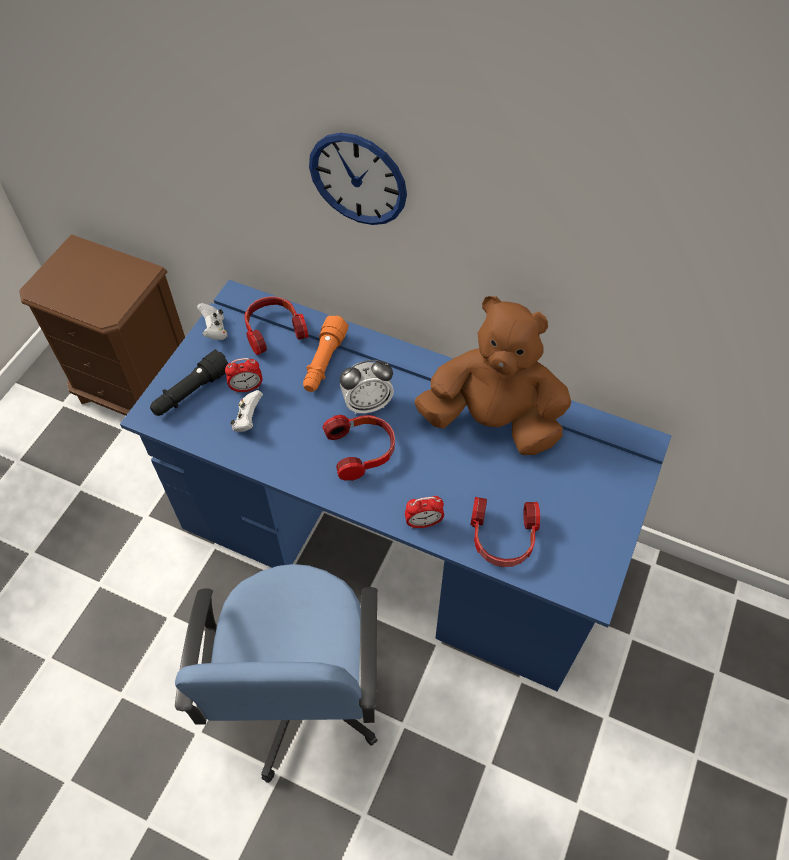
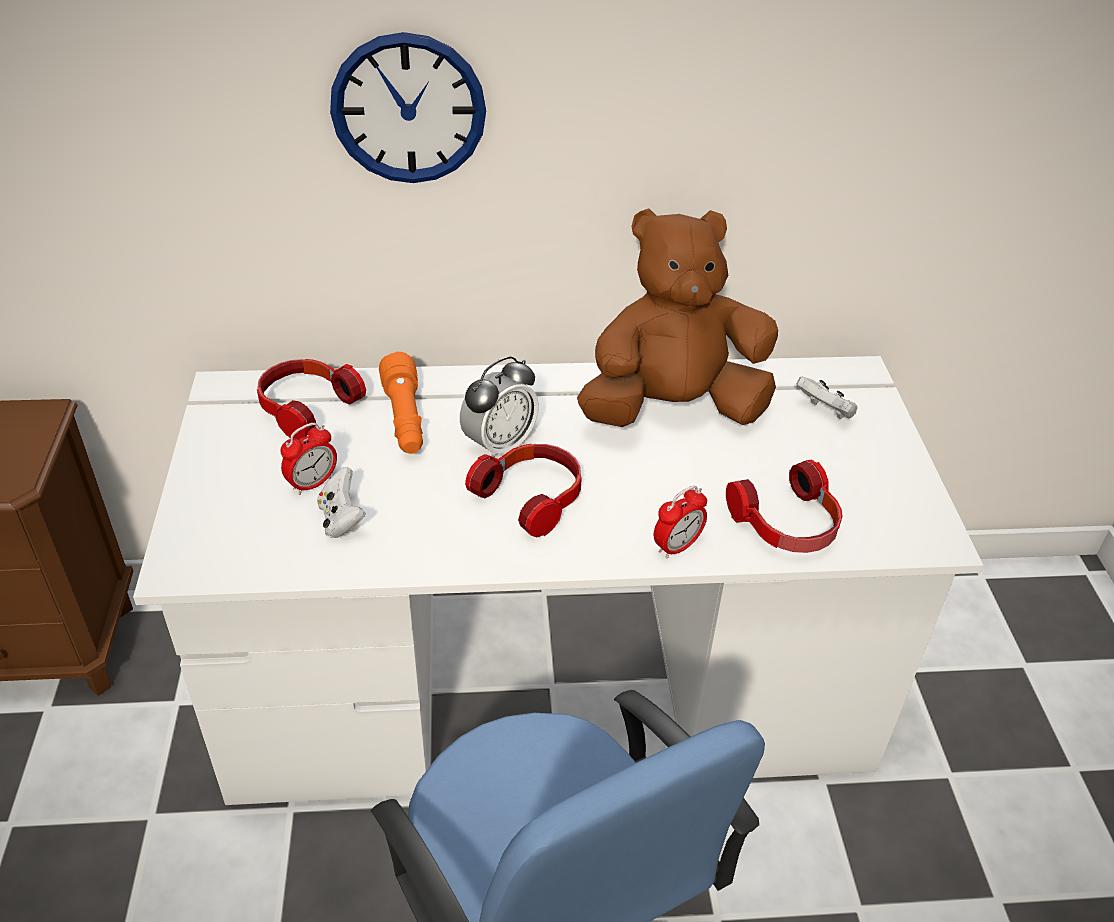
camera: 30 degrees left, 15 degrees down
(191, 392) = (228, 517): black flashlight -> none
(215, 330) = (215, 433): white game controller -> white game controller (825, 412)
(395, 536) = (548, 682): blue desk -> white desk

